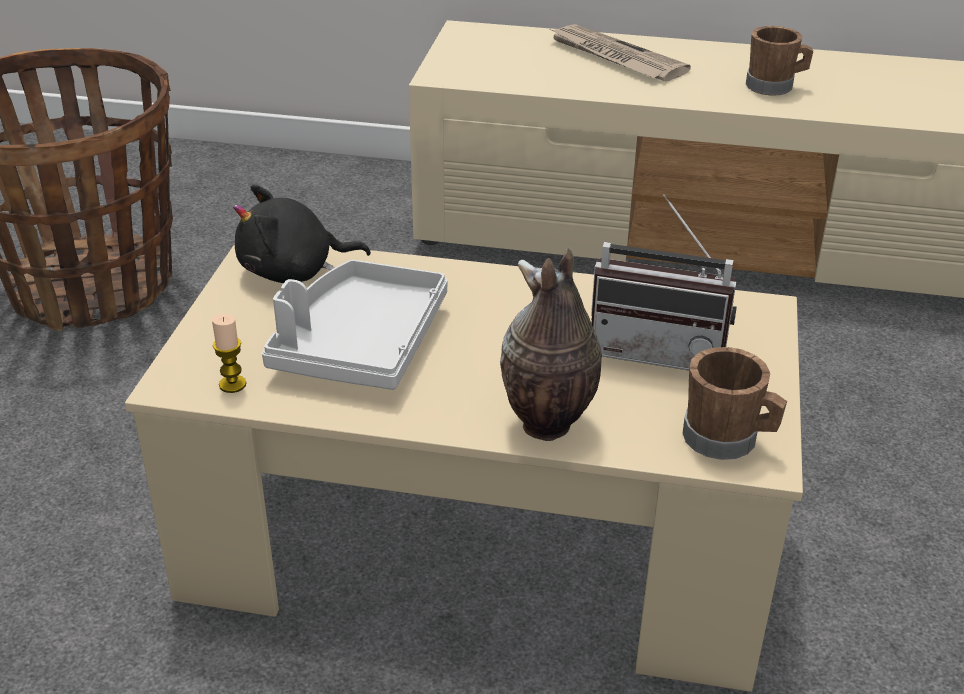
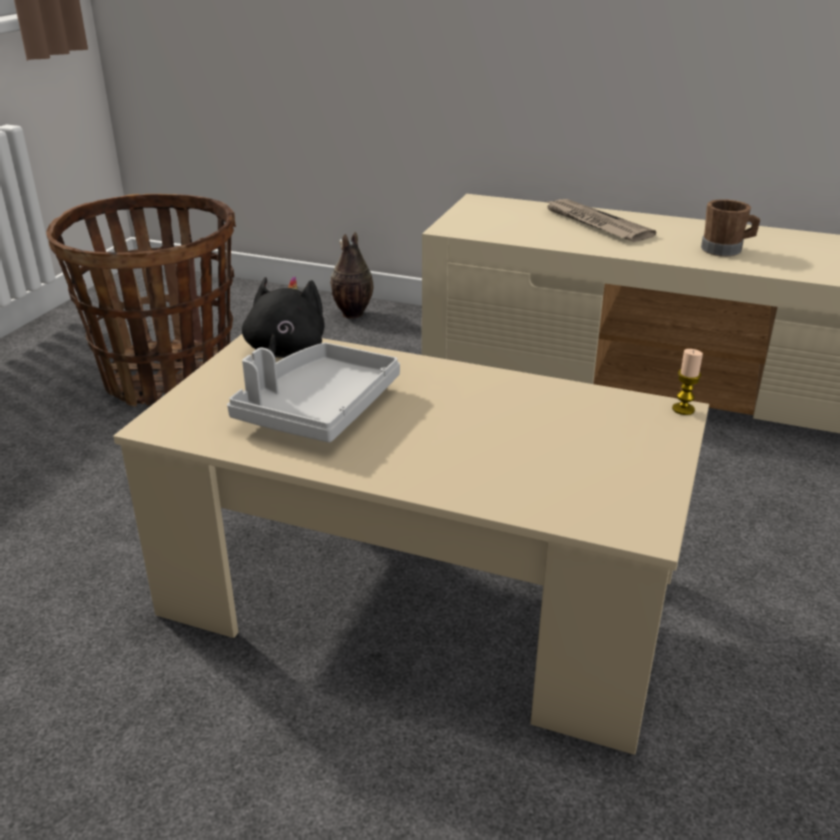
camera: 10 degrees right, 5 degrees down
(232, 384) = (203, 430): candle -> candle (683, 409)
(294, 272) = (284, 353): black plush toy -> black plush toy turned 105 degrees clockwise
(546, 426) = (455, 484): vase -> vase (352, 314)
(659, 350) = (573, 435): radio -> none
(728, 440) = (617, 511): brown mug -> none

